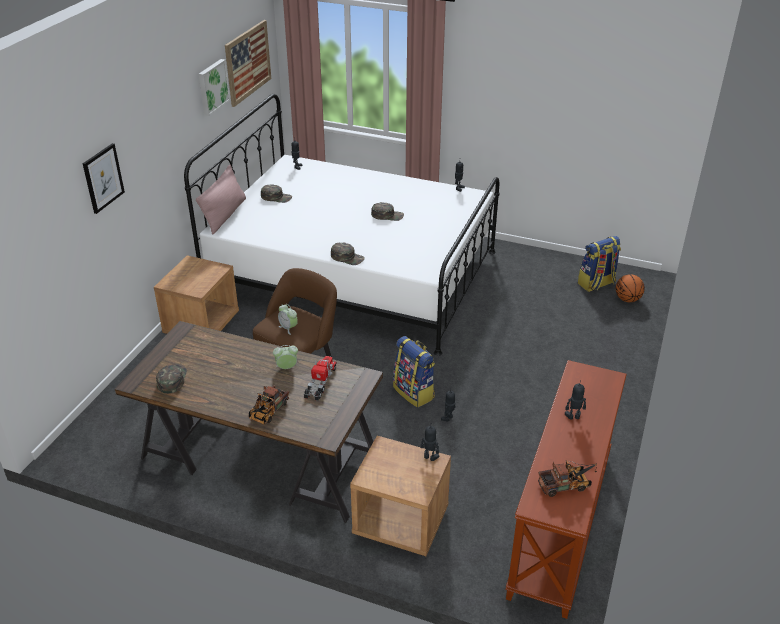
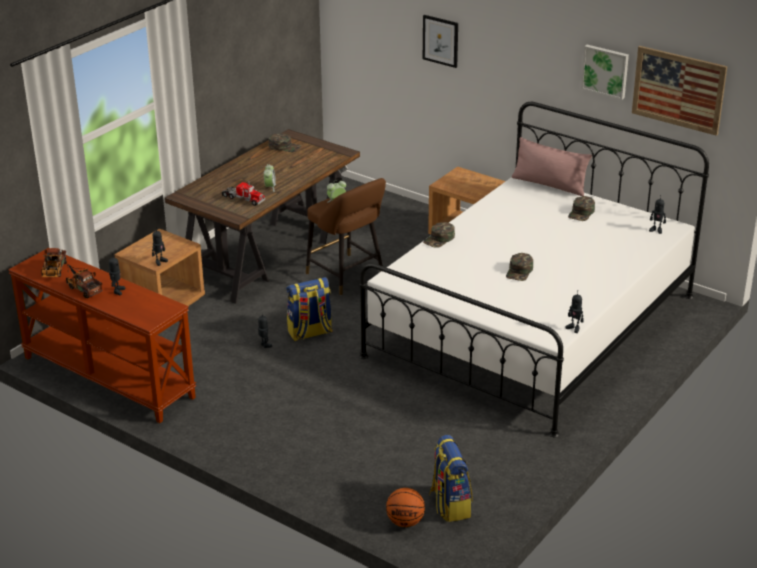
camera: 105 degrees right, 5 degrees down
(267, 413) = (222, 177): toy truck -> toy truck (83, 288)

